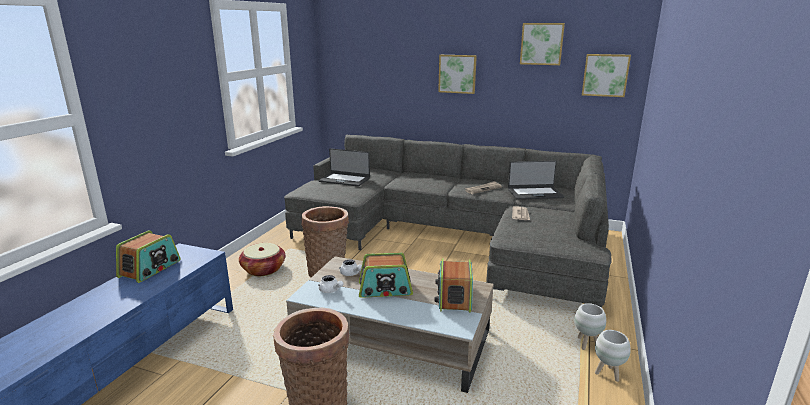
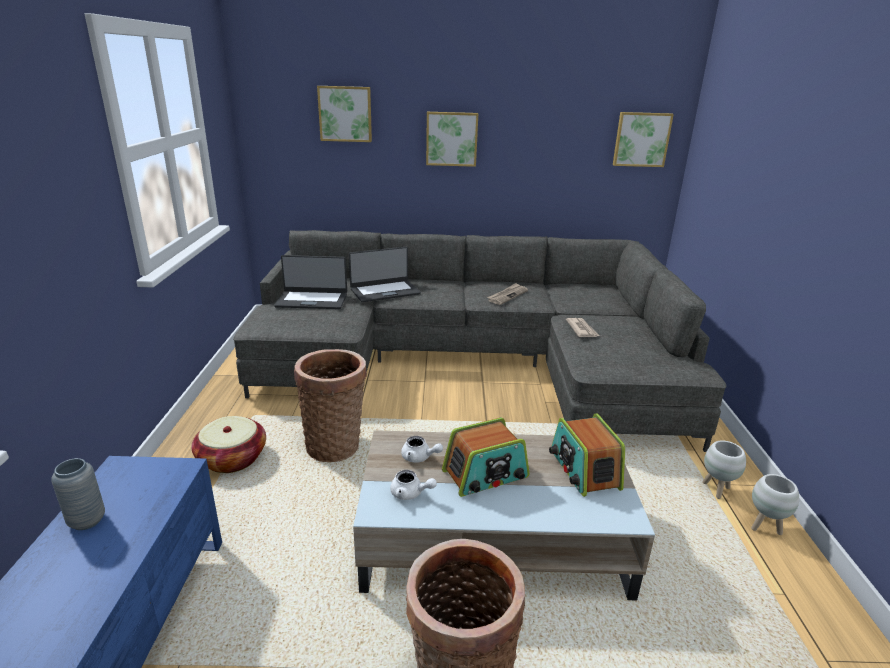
camera: 20 degrees left, 5 degrees up
(150, 269) = (87, 521): radio -> grey vase
(534, 193) = (572, 295): laptop -> laptop (385, 291)
(541, 44) = (565, 98): picture -> picture (345, 114)

